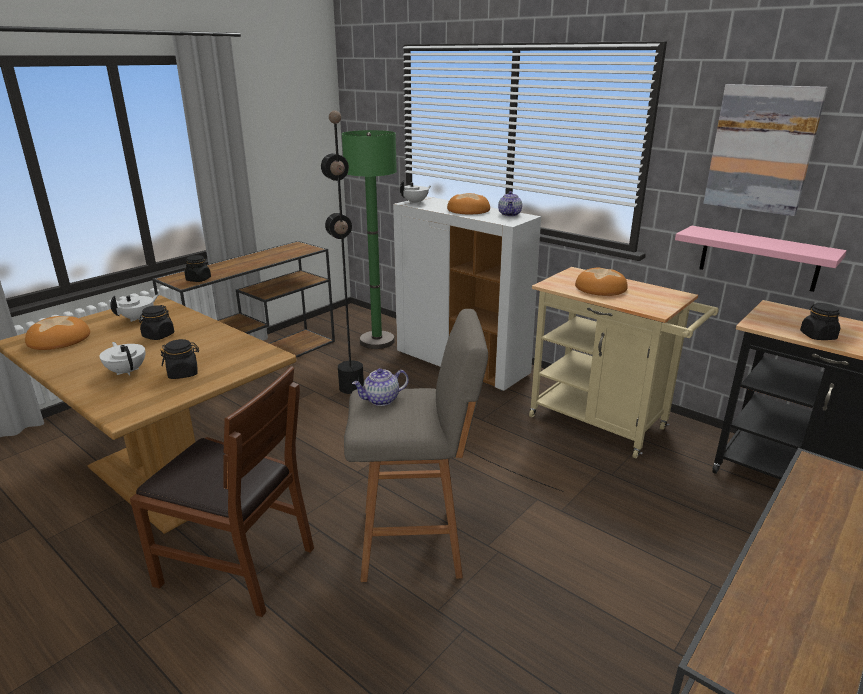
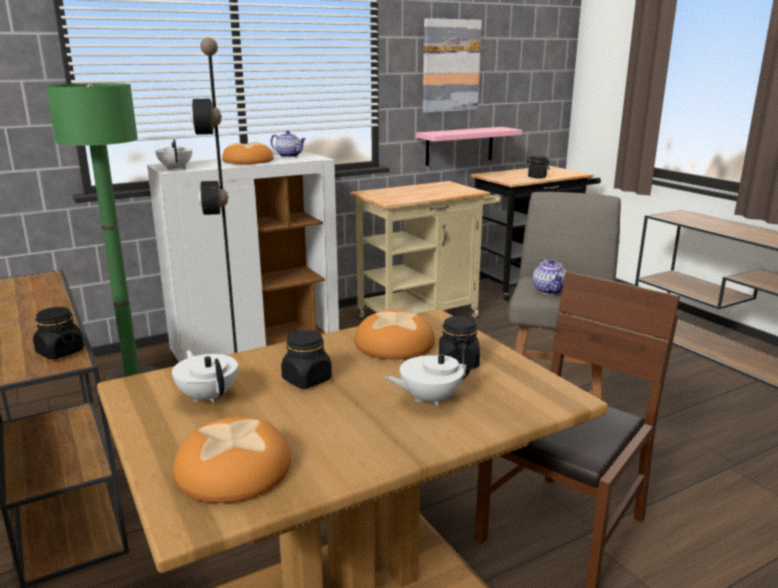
camera: 70 degrees left, 5 degrees down
(601, 288) = (412, 193): bread -> bread (394, 343)

